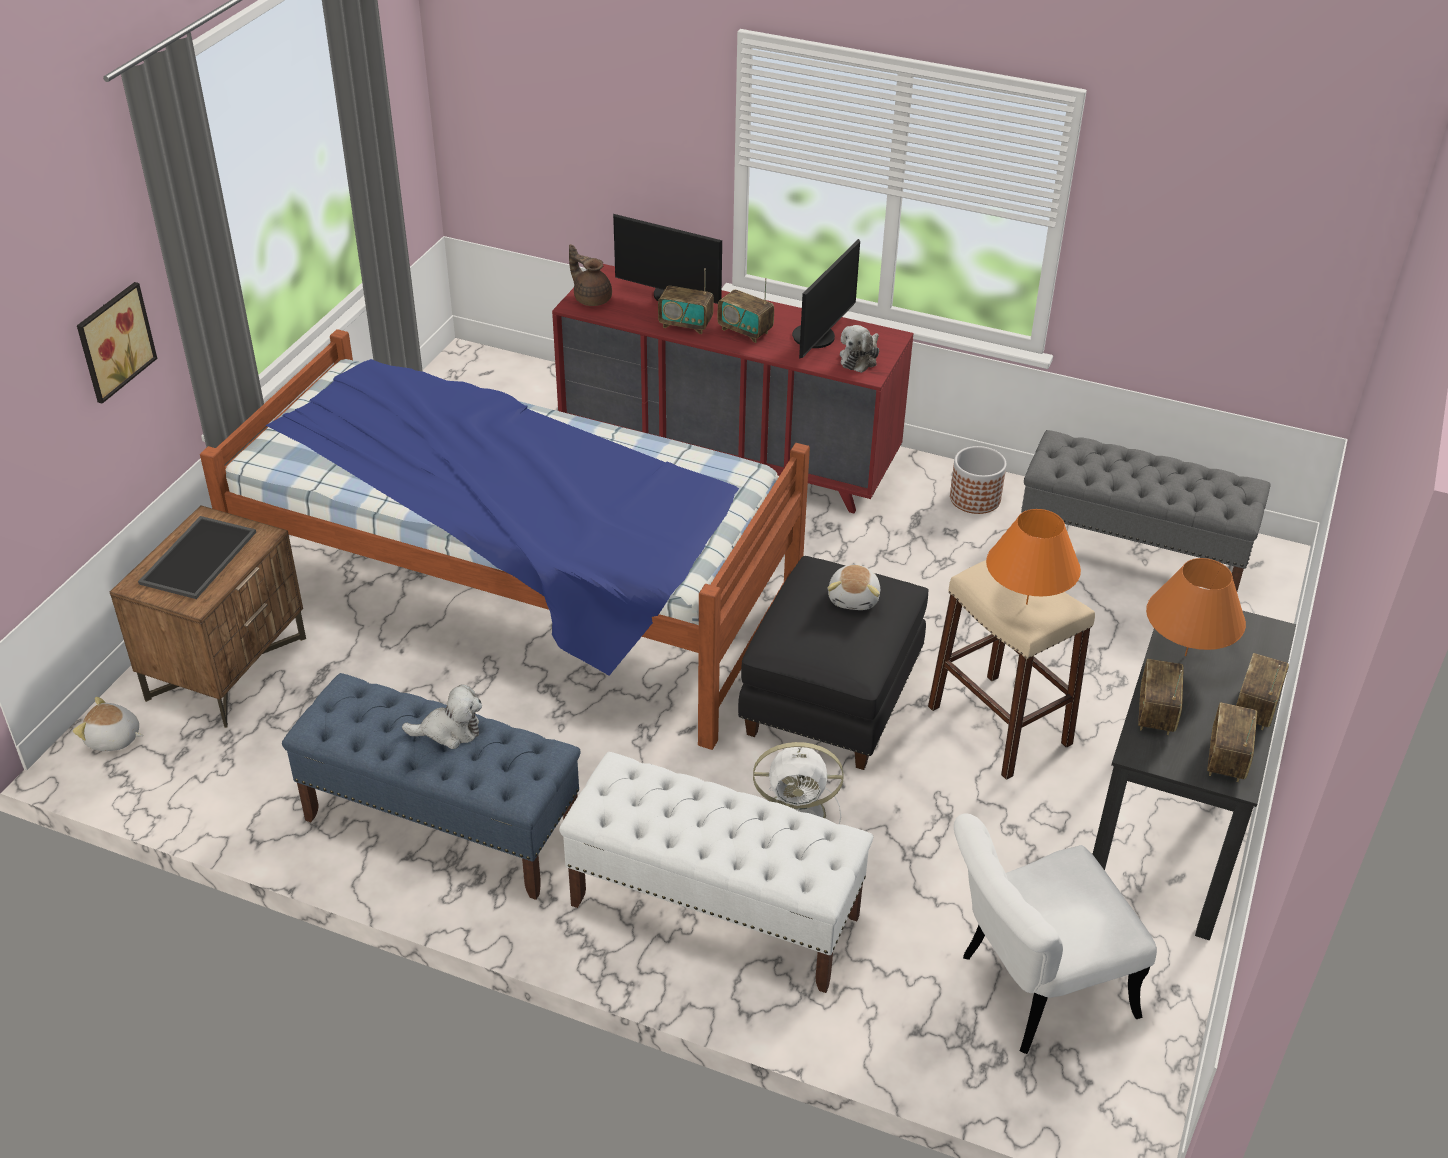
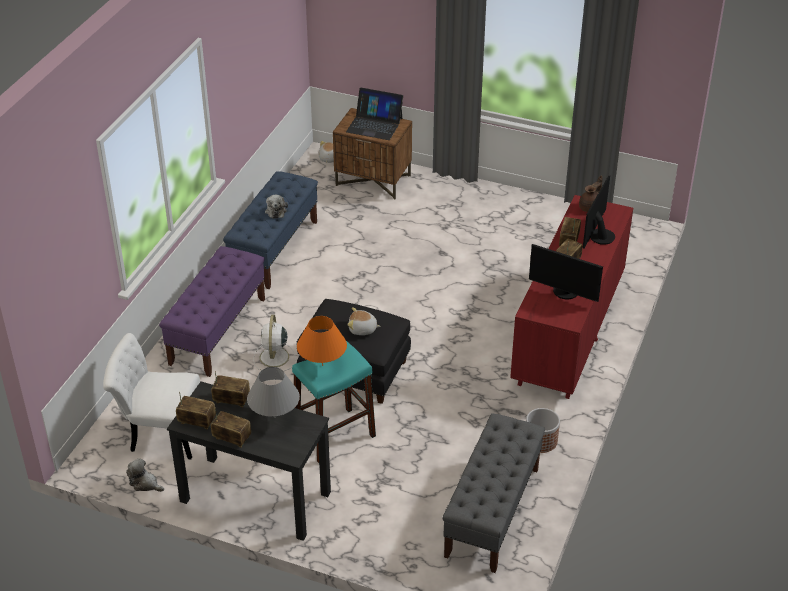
camera: 90 degrees right, 0 degrees up
(112, 341) = (412, 31): picture -> none
(197, 556) = (374, 125): tray -> laptop
(518, 601) = (426, 261): bed -> none
(713, 910) = (218, 331): white bench -> purple bench
(860, 358) = (545, 309): plush toy -> plush toy (145, 483)
(999, 725) = (335, 435): beige stool -> turquoise stool
(1031, 990) = (159, 432): white chair -> white chair turned 60 degrees counterclockwise
(1185, 655) = (275, 417): orange table lamp -> grey table lamp

